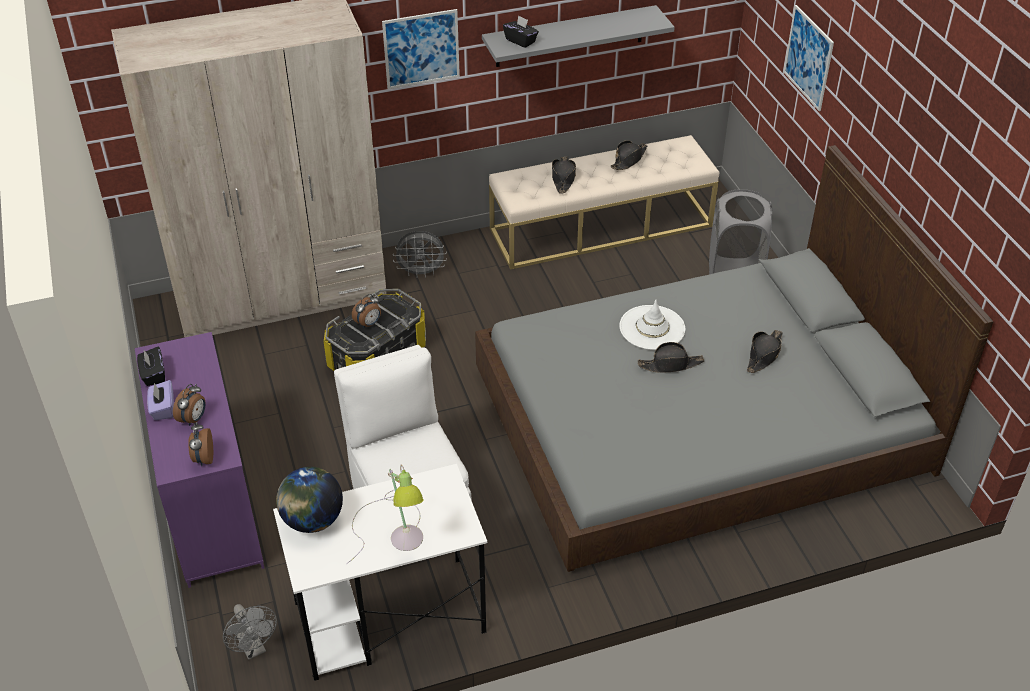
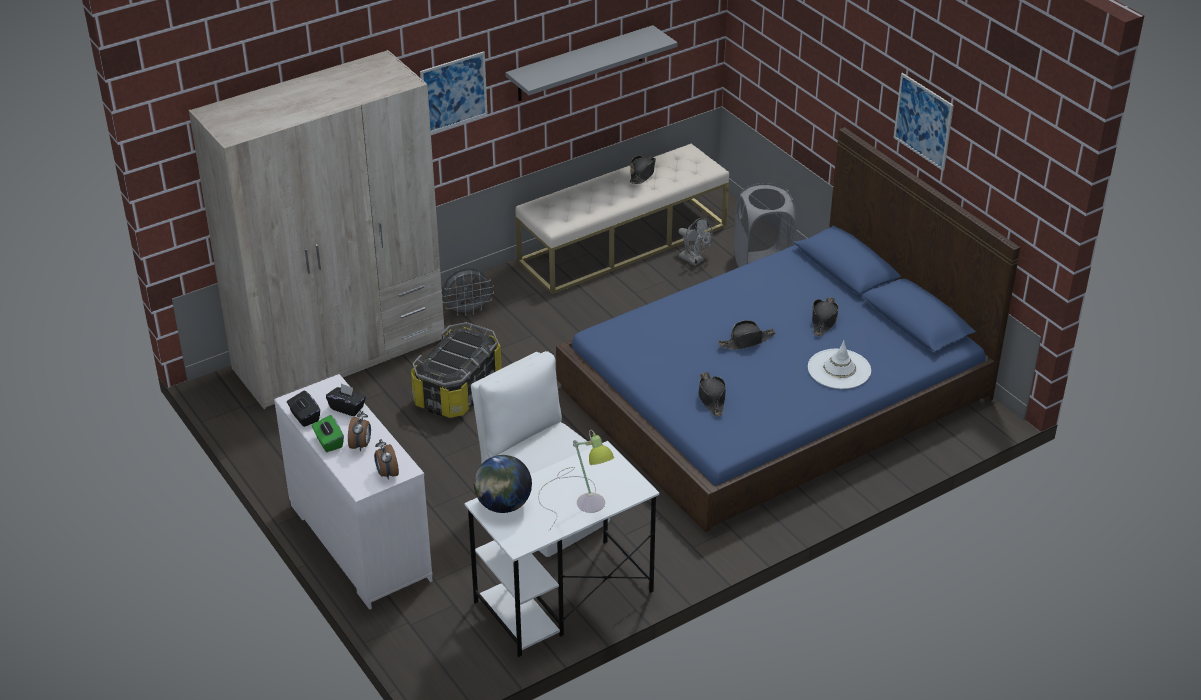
camera: 15 degrees left, 5 degrees down
(163, 409) = (328, 442): purple tissue box -> green tissue box
(211, 507) = (358, 542): purple dresser -> white dresser
(254, 648) = (453, 644): grey fan -> grey fan (694, 260)
(368, 324) = (452, 357): alarm clock -> none
(520, 41) = (544, 73): black tissue box -> black tissue box (347, 408)
(563, 178) = (588, 199): black hat -> black hat (711, 398)
(652, 328) = (719, 314): white hat -> white hat (839, 369)
(700, 421) = (775, 393): grey bed -> blue bed
(808, 57) = (805, 53): picture -> picture (923, 121)

